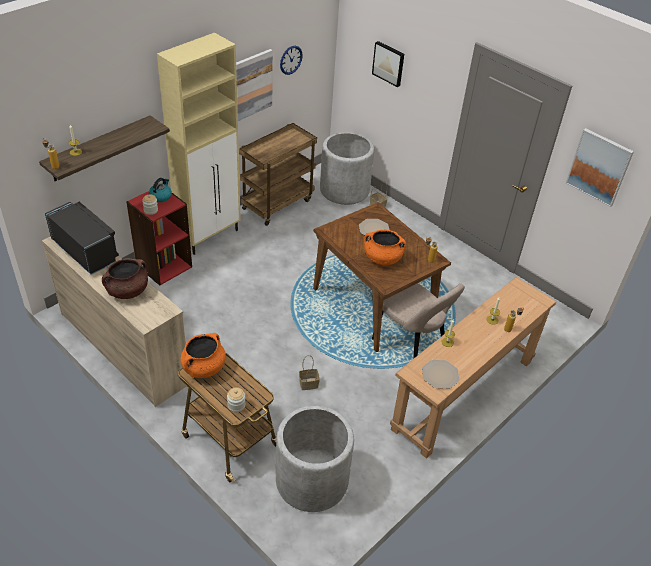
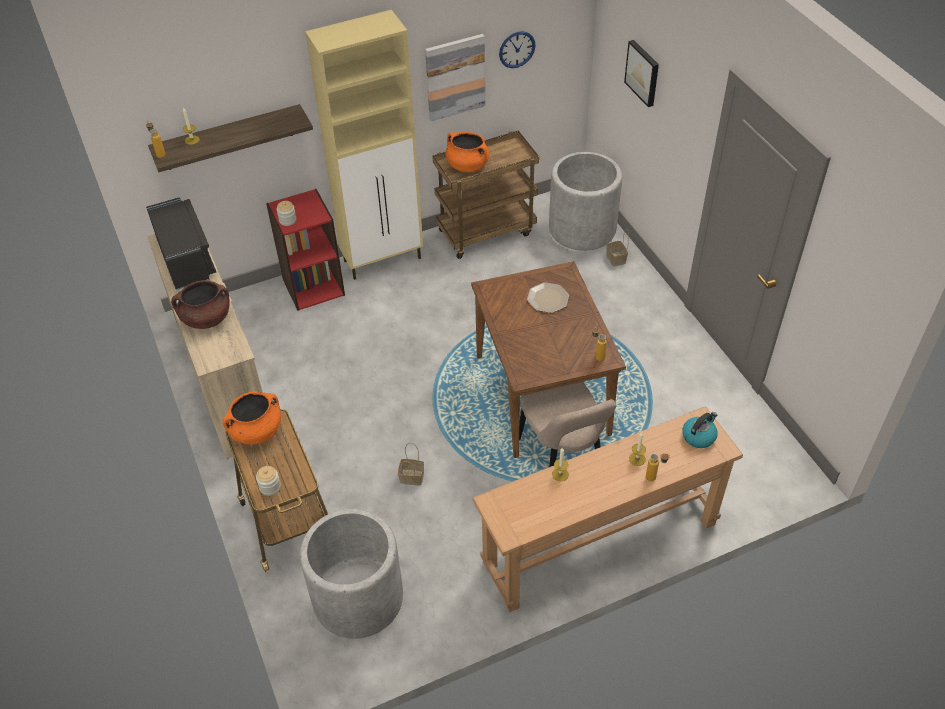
camera: 25 degrees right, 5 degrees up
(160, 196) = (307, 204): kettle -> kettle (699, 436)
(382, 258) = (537, 341): orange cooking pot -> orange cooking pot (467, 165)
(440, 374) = (527, 514): plate -> none
(599, 167) = (854, 280): picture -> none

